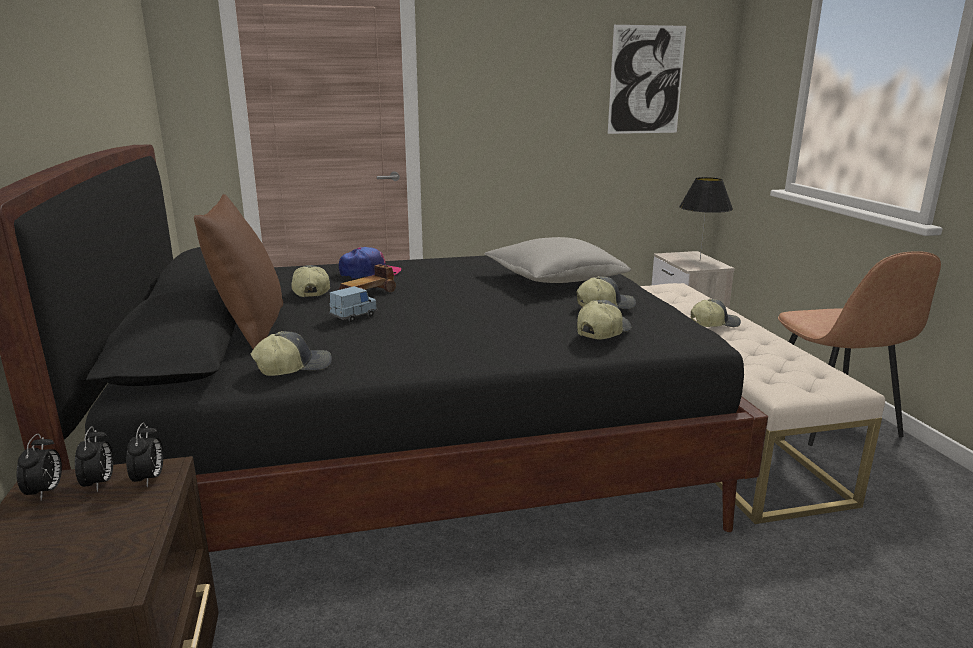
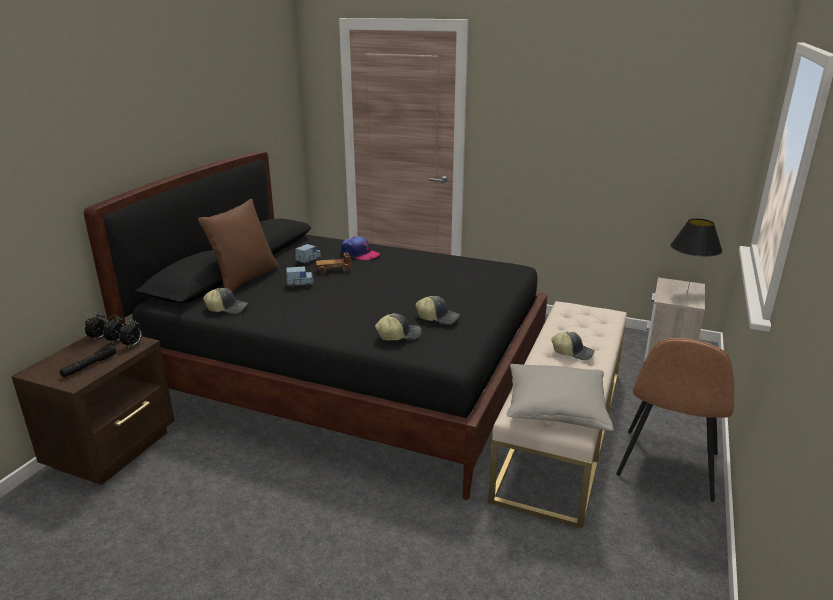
camera: 35 degrees right, 5 degrees up
(102, 543) = (89, 366): none -> black flashlight
(310, 291) = (308, 261): cap -> blue toy car
(554, 279) = (456, 287): grey pillow -> grey pillow (556, 409)
(646, 80) = (665, 122): picture -> none

